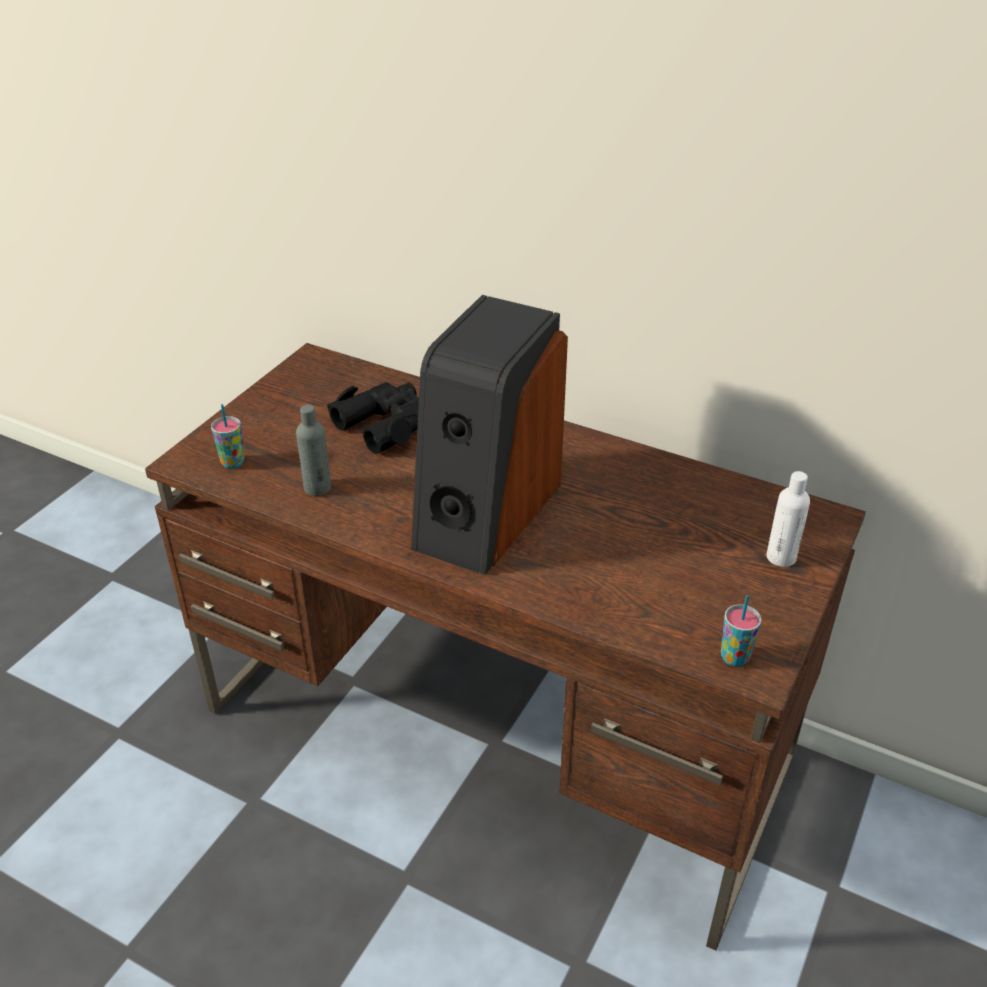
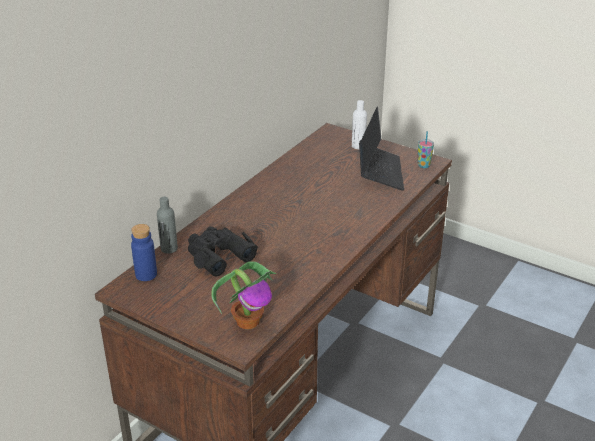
camera: 85 degrees left, 5 degrees down
(233, 463) = (248, 321): cup -> potted plant
(317, 487) = (283, 283): grey bottle -> grey bottle (169, 248)
(343, 372) = (146, 274): none -> blue bottle
(485, 513) = (316, 222): speaker -> none
(680, 589) = (380, 173): none -> laptop

